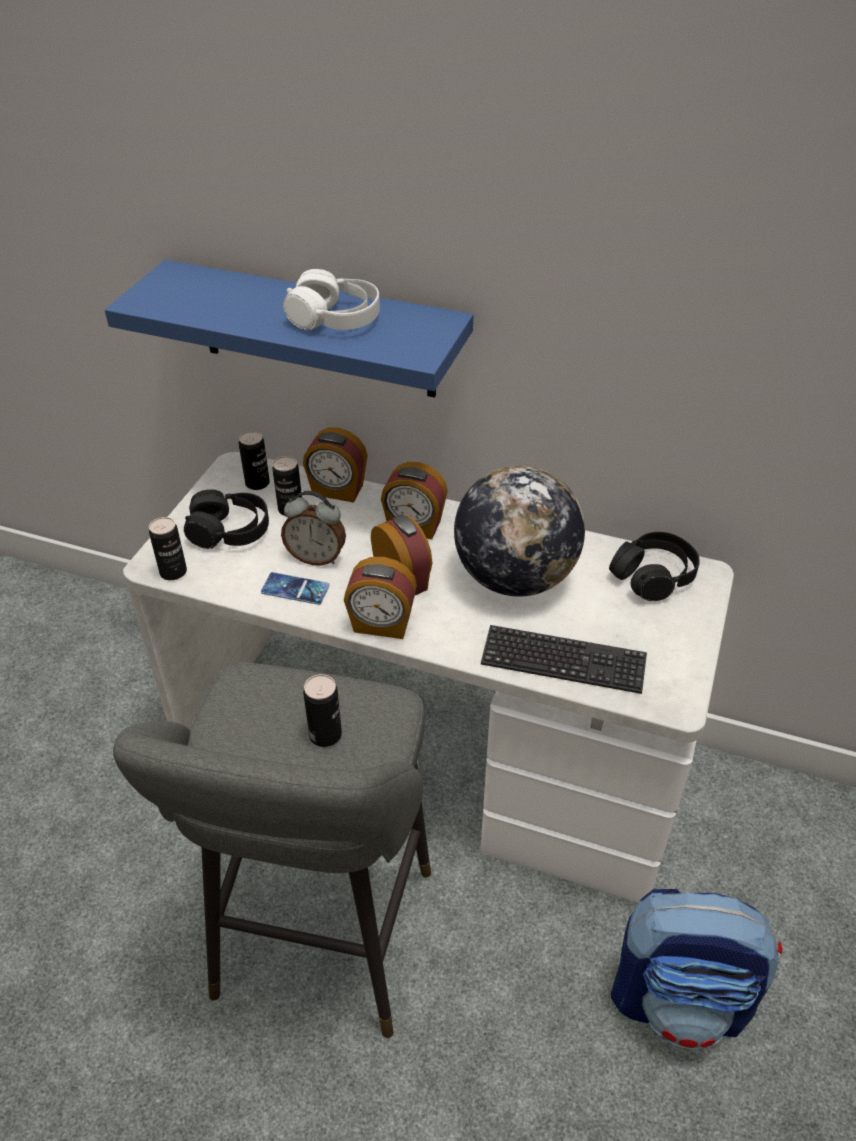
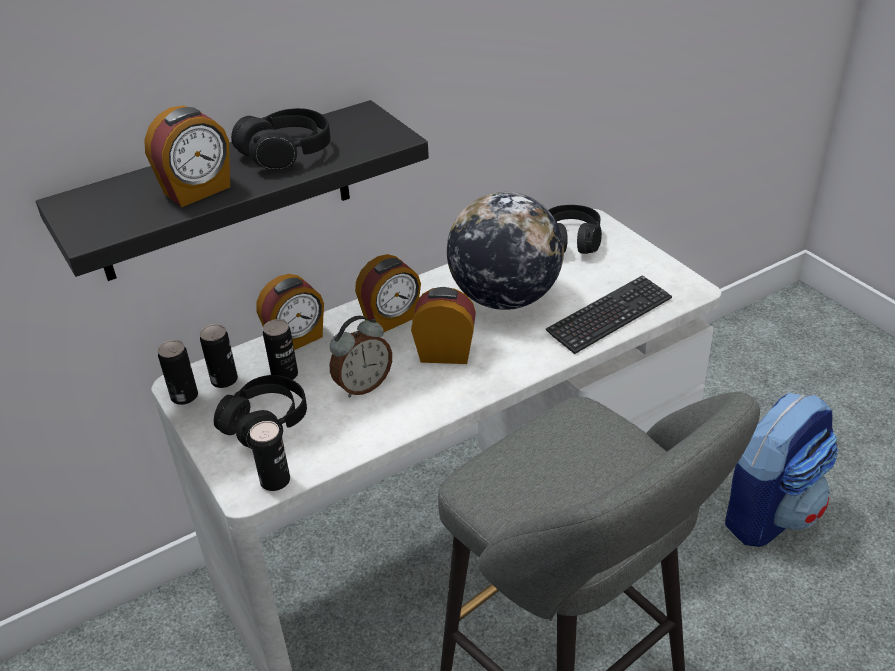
camera: 50 degrees left, 5 degrees down
(295, 589) = (387, 414): phone -> none
(316, 330) = (224, 192): blue shelf -> black shelf
(325, 735) = (586, 455): can -> can (184, 396)
(335, 319) = (286, 153): white headphones -> black headphones
(381, 625) = (481, 384): alarm clock -> alarm clock (198, 191)

